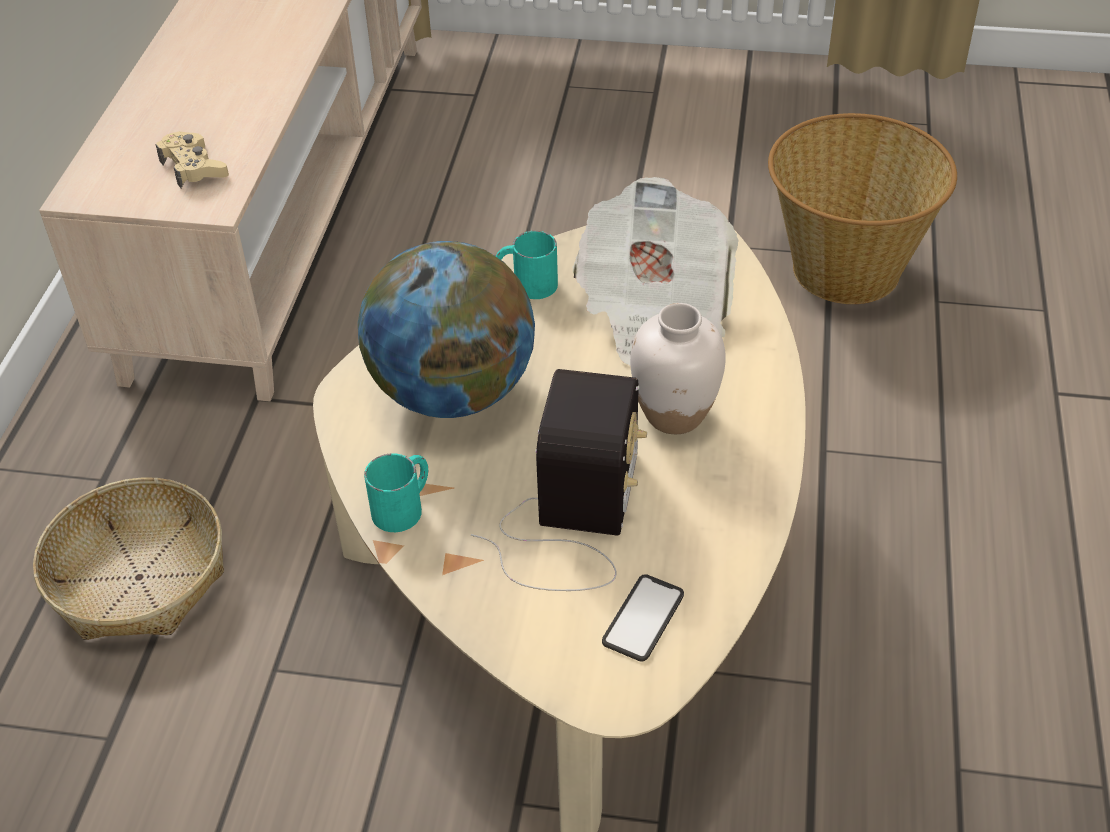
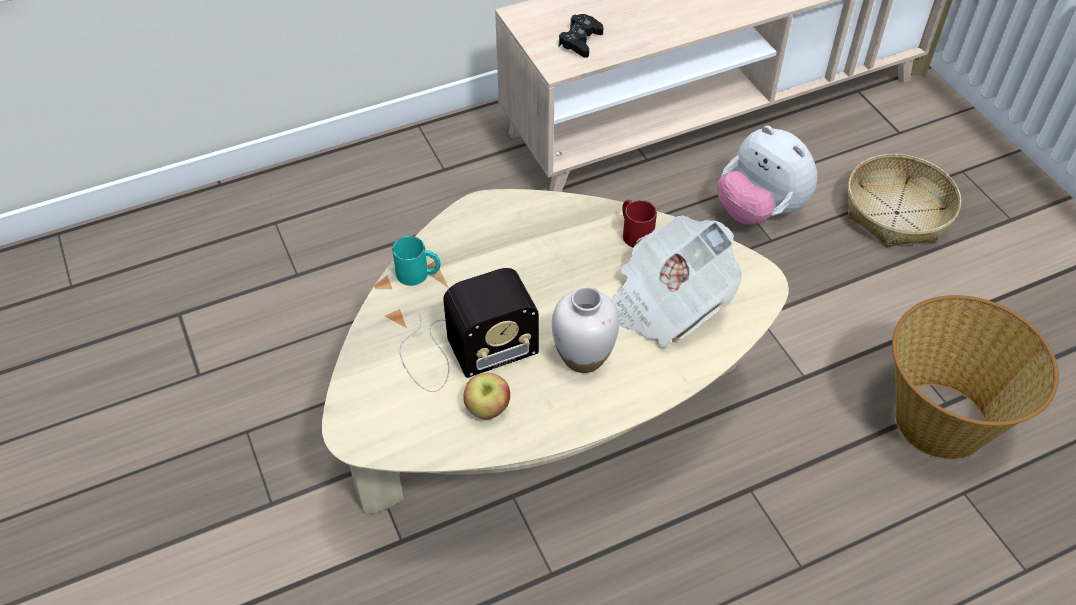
camera: 55 degrees right, 5 degrees up
(139, 577) = (395, 223): basket -> basket (896, 212)
(193, 167) = (580, 41): beige game controller -> black game controller
(453, 392) = (518, 248): globe -> none
(471, 244) = (759, 210): none -> plush toy
(526, 284) = (634, 232): turquoise mug -> red mug
(643, 618) = (414, 419): phone -> none
(683, 537) = (487, 409): none -> apple

